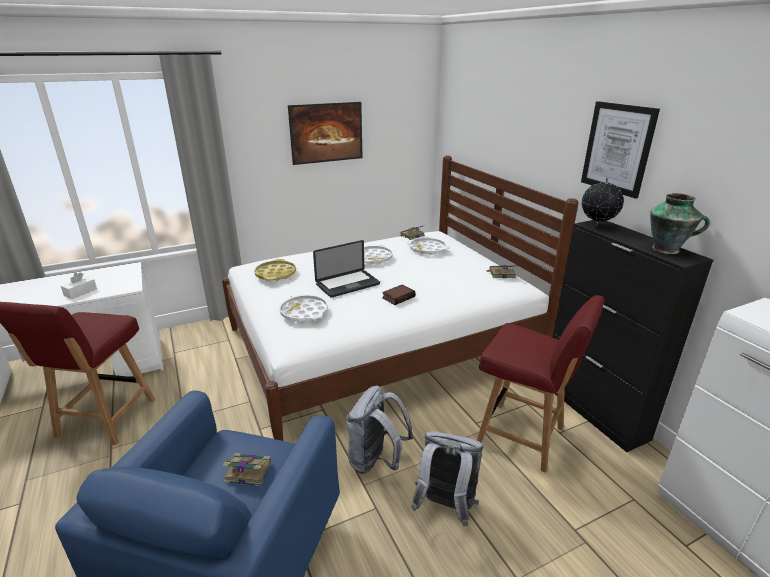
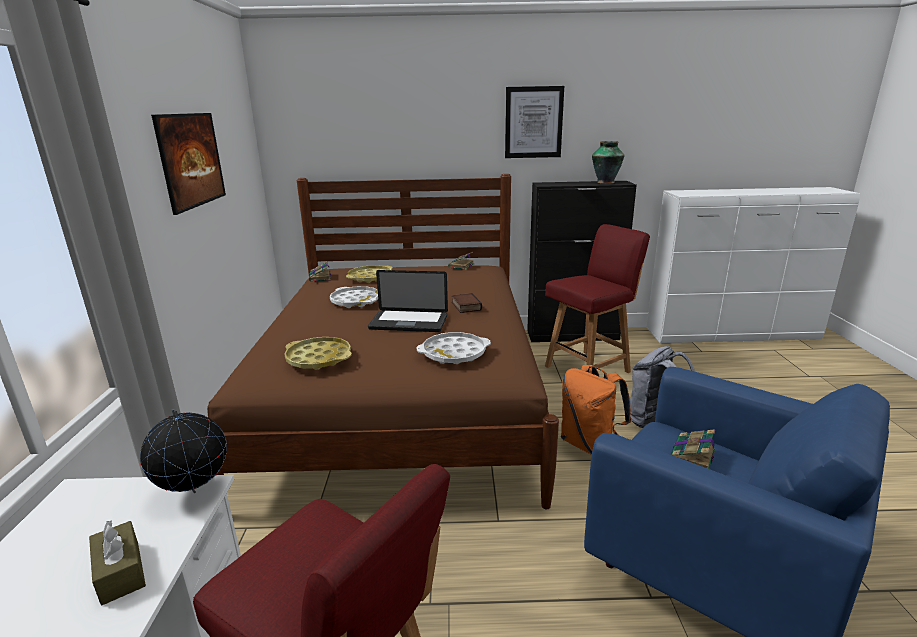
camera: 65 degrees left, 5 degrees down
(80, 292) = (120, 572): white tissue box -> brown tissue box
(348, 284) = (408, 322): laptop -> laptop turned 105 degrees clockwise
(376, 461) = (589, 444): grey backpack -> orange backpack
(380, 346) = (402, 400): white bed -> brown bed
(427, 249) = (370, 278): white tray -> yellow tray
(597, 225) = (547, 184): globe -> globe (195, 491)

